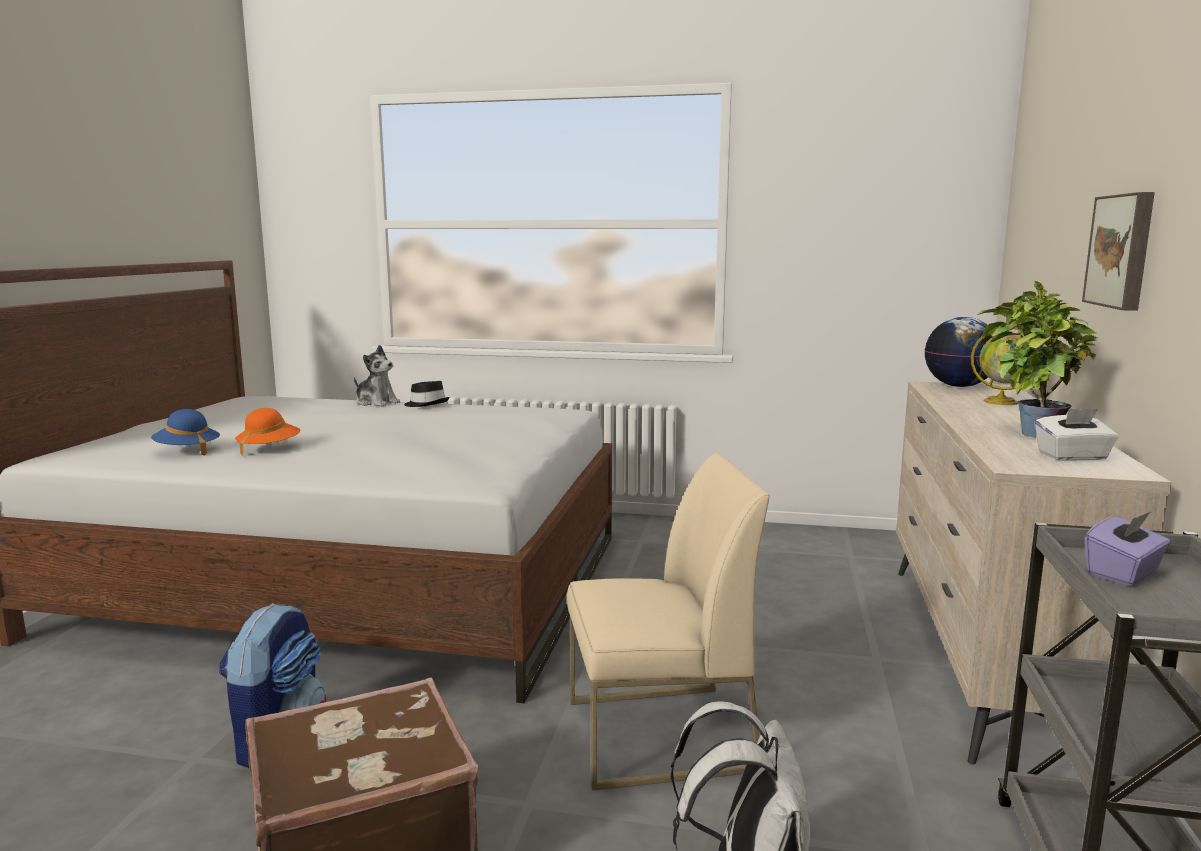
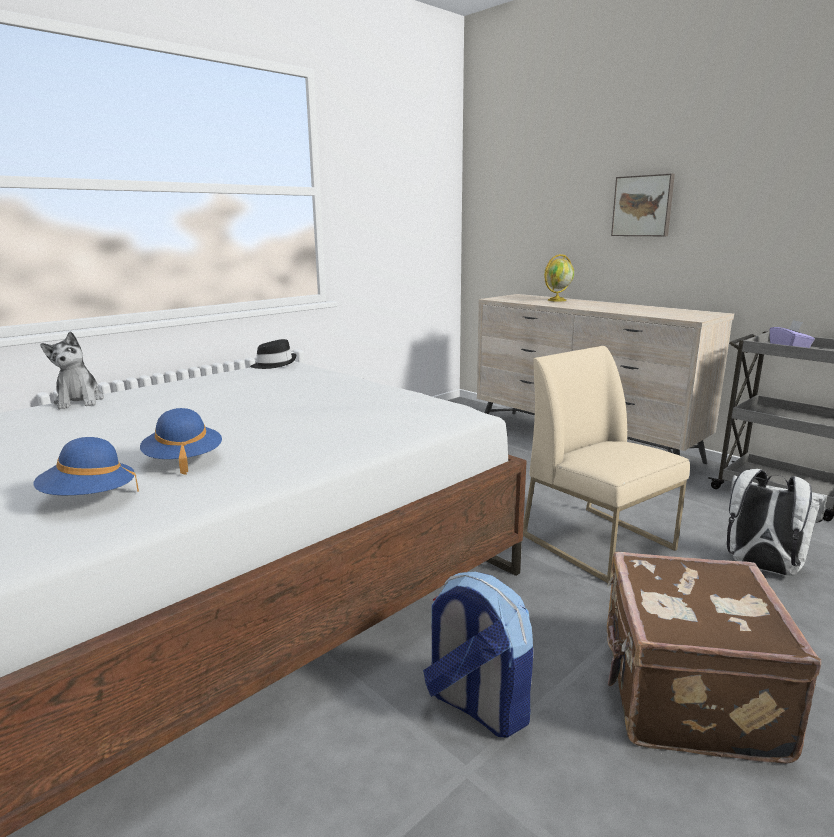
camera: 55 degrees left, 5 degrees up
(269, 449) = (183, 460): orange hat -> blue hat
(376, 402) = (79, 401): plush toy -> plush toy turned 90 degrees clockwise
(426, 404) = (146, 388): black hat -> black hat (274, 364)
(658, 736) = (599, 542): beige chair -> beige chair turned 60 degrees counterclockwise
(959, 386) = (509, 297): globe -> none
(1029, 433) = (631, 308): potted plant -> none
(1072, 456) = (682, 312): white tissue box -> none

